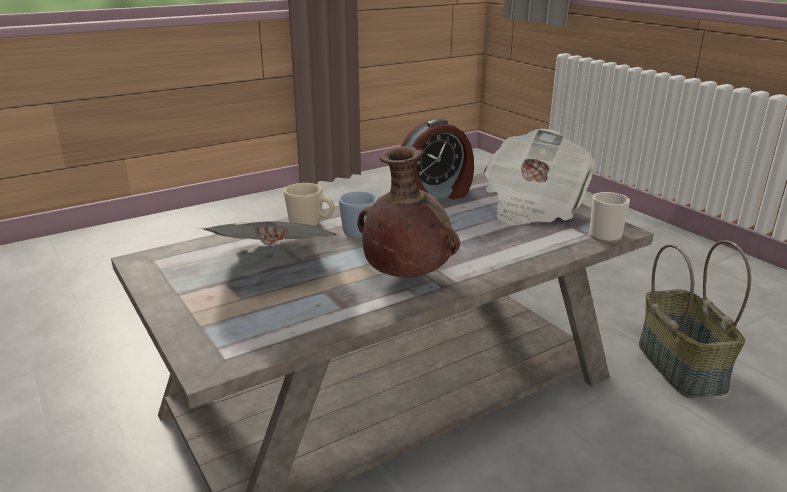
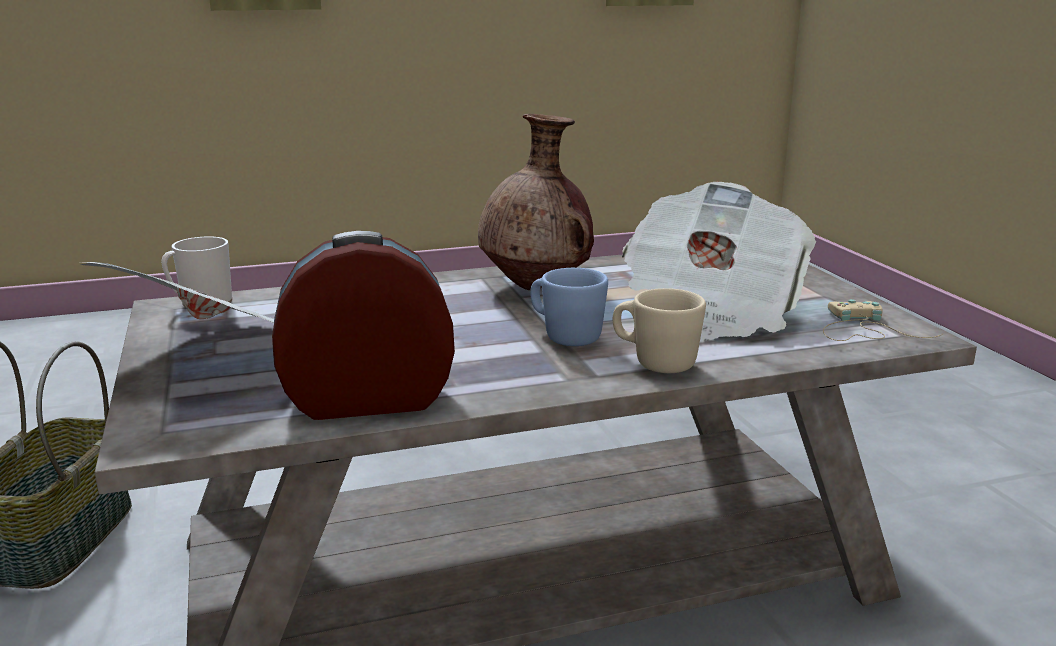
camera: 165 degrees left, 5 degrees down
(176, 261) = (861, 330): none -> beige game controller

